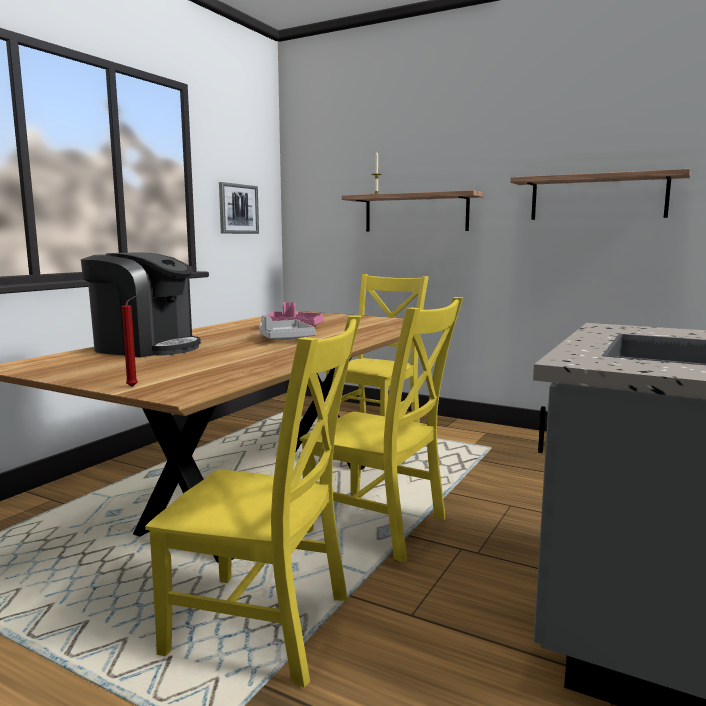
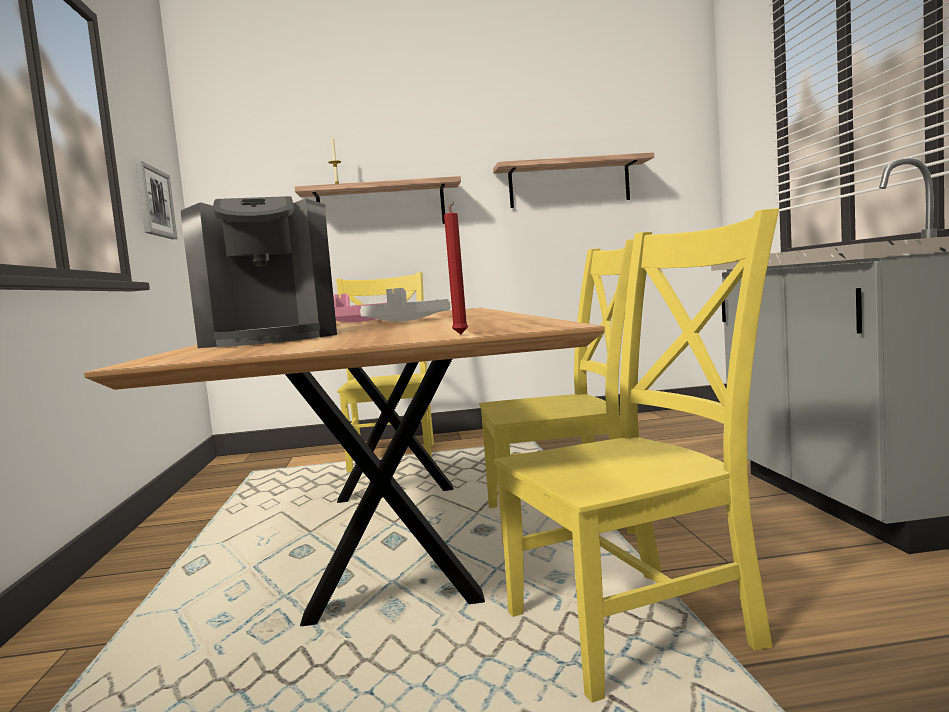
camera: 35 degrees left, 5 degrees down
(146, 348) = (270, 339): coffee machine -> coffee machine turned 90 degrees clockwise

